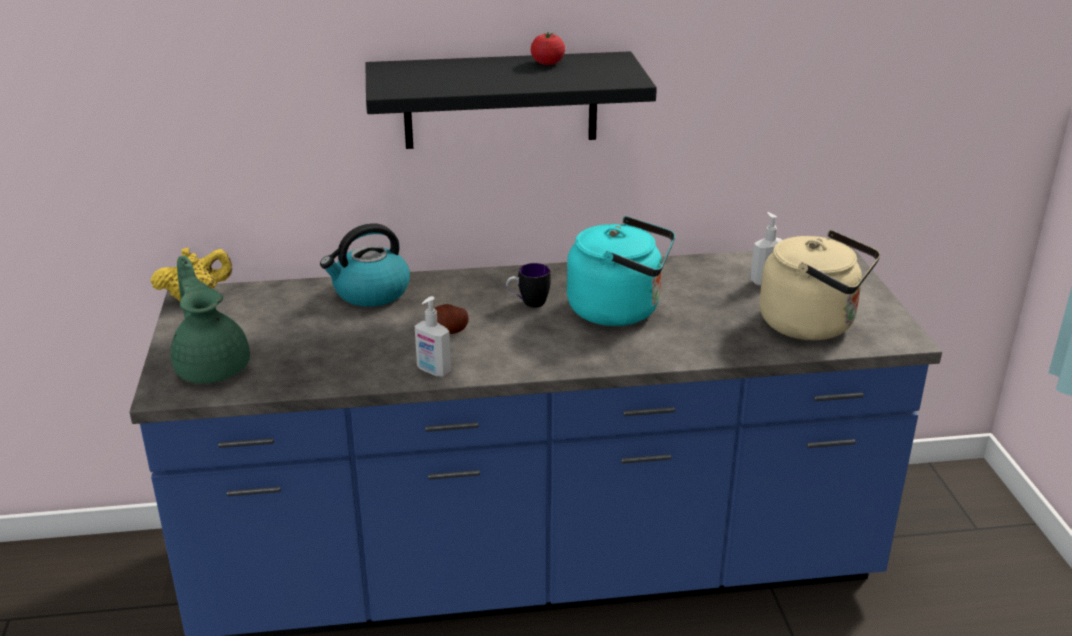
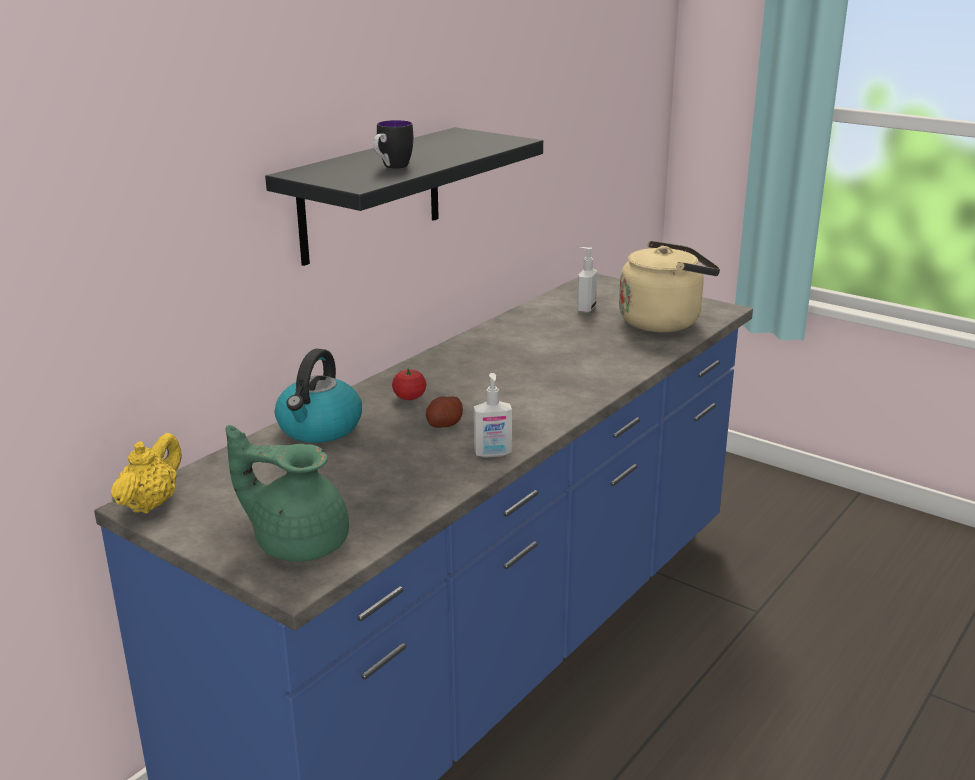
camera: 45 degrees left, 5 degrees down
(528, 303) = (463, 383): mug -> mug (392, 167)
(547, 63) = (422, 144): tomato -> tomato (409, 397)
(620, 310) = (535, 361): turquoise kettle -> none

